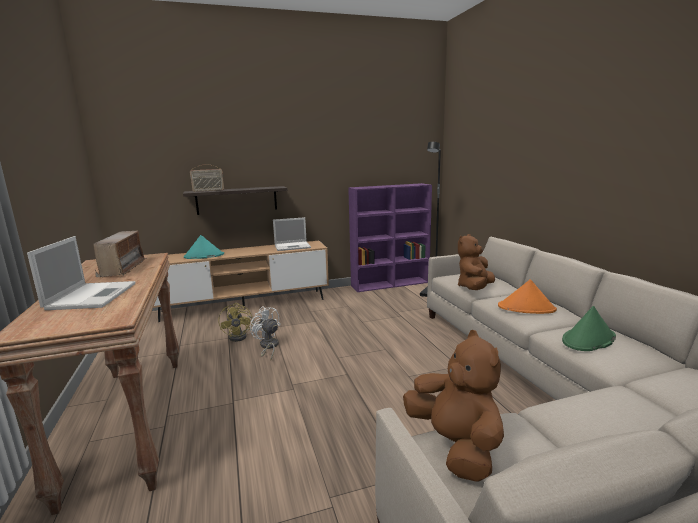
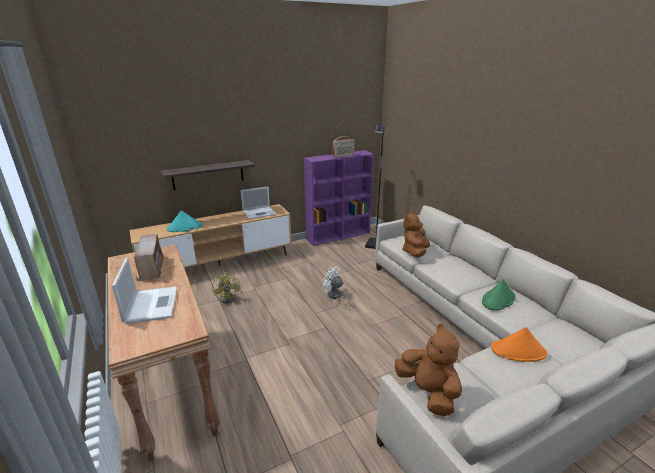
camera: 10 degrees left, 10 degrees up
(208, 191) = (184, 170): radio -> radio (343, 155)
(268, 347) = (256, 306): white fan -> white fan (334, 297)
(526, 308) = (455, 272): orange hat -> orange hat (518, 351)

